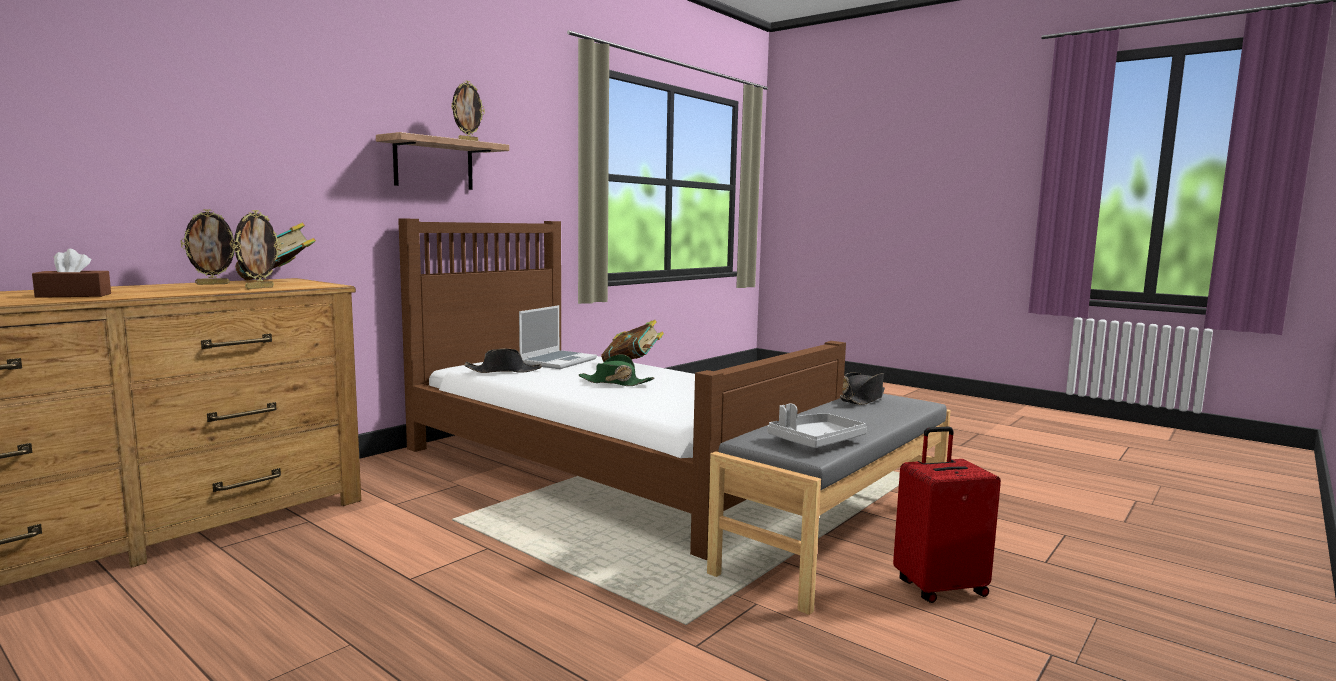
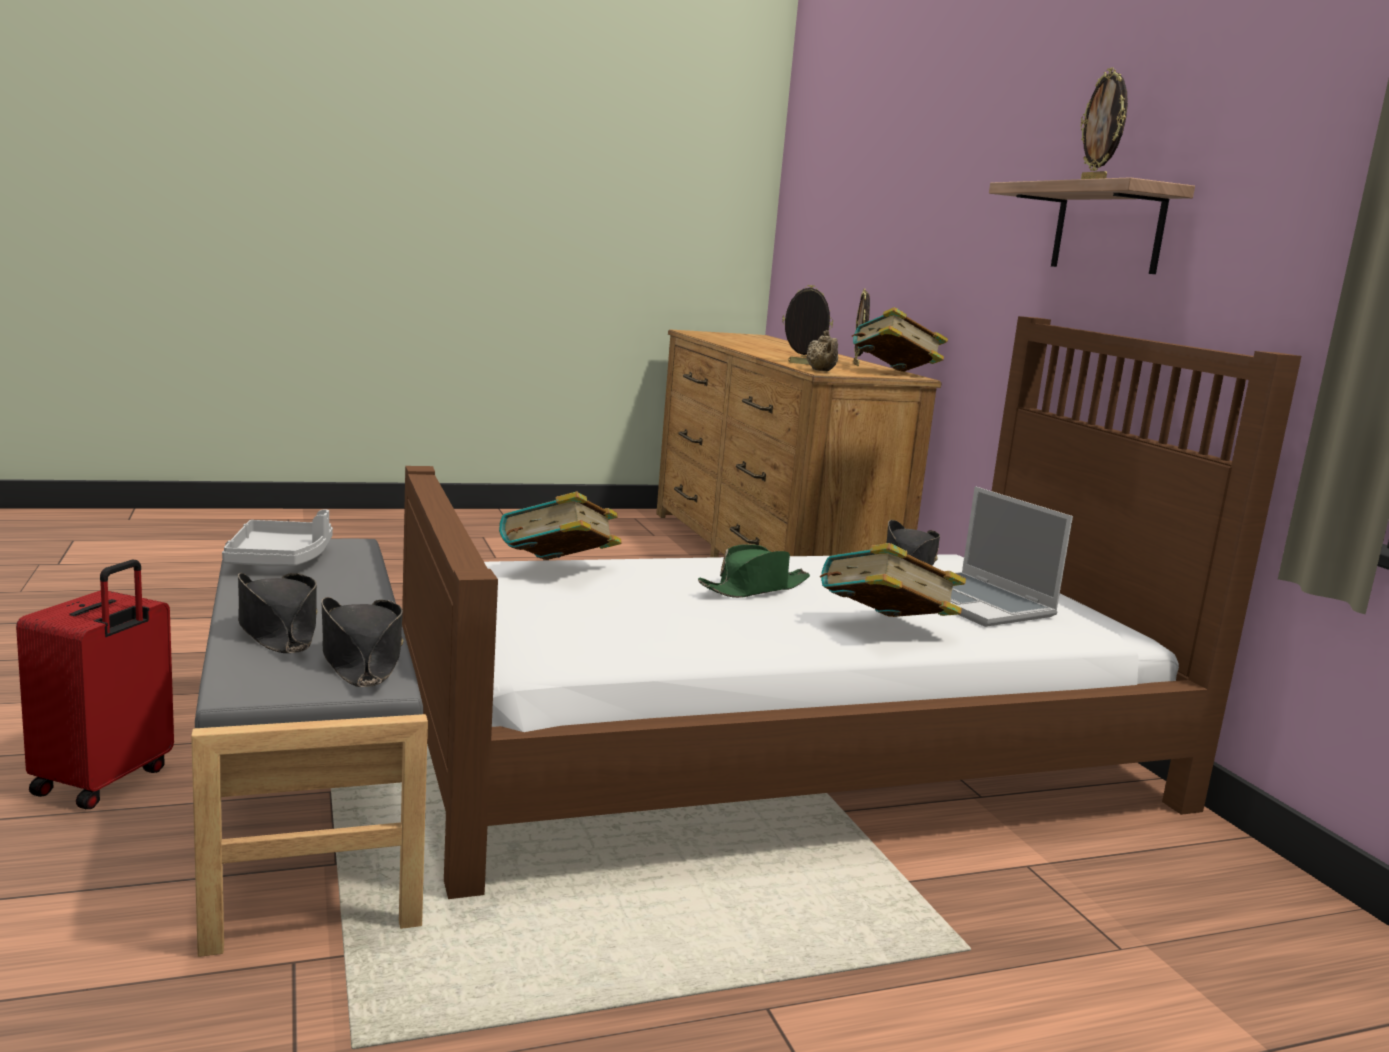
camera: 120 degrees right, 5 degrees up
(74, 295) = (764, 348): brown tissue box -> none
(259, 288) = (802, 364): picture frame -> picture frame turned 135 degrees clockwise
(319, 285) = (821, 371): none -> beige teapot
(670, 409) = (559, 571): none -> book
(880, 413) = (277, 629): none -> black hat

